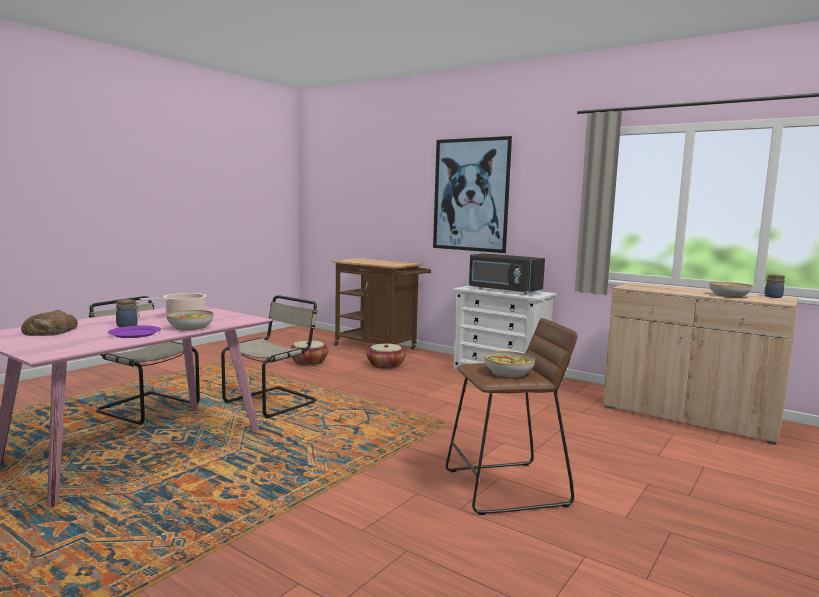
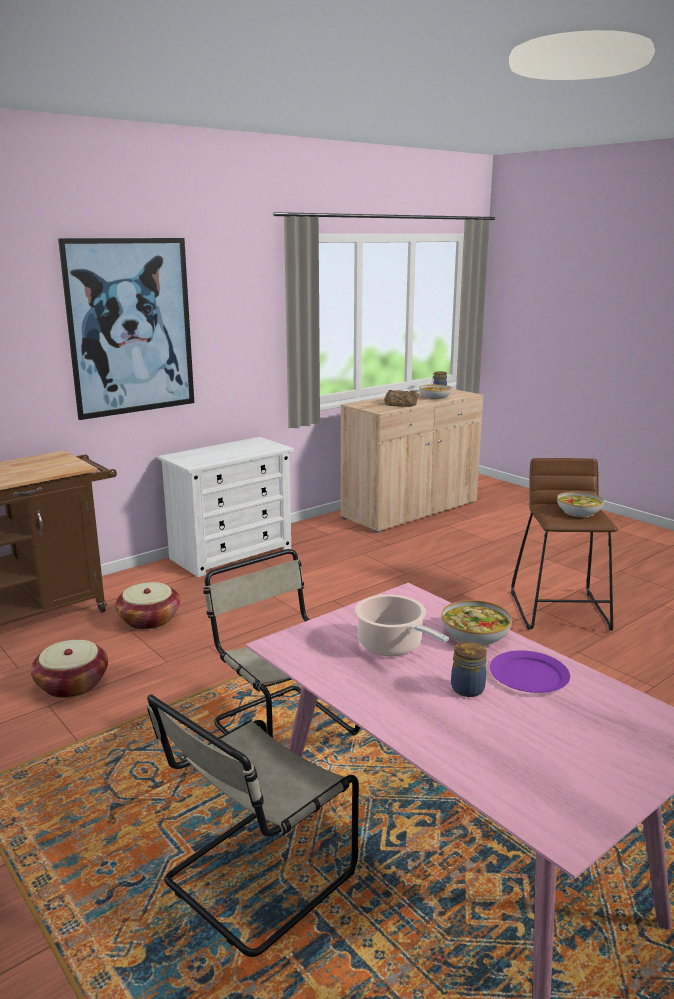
camera: 75 degrees left, 10 degrees up
(50, 331) = (520, 761): bread -> bread (401, 403)
(503, 291) = (231, 452): black microwave -> none

